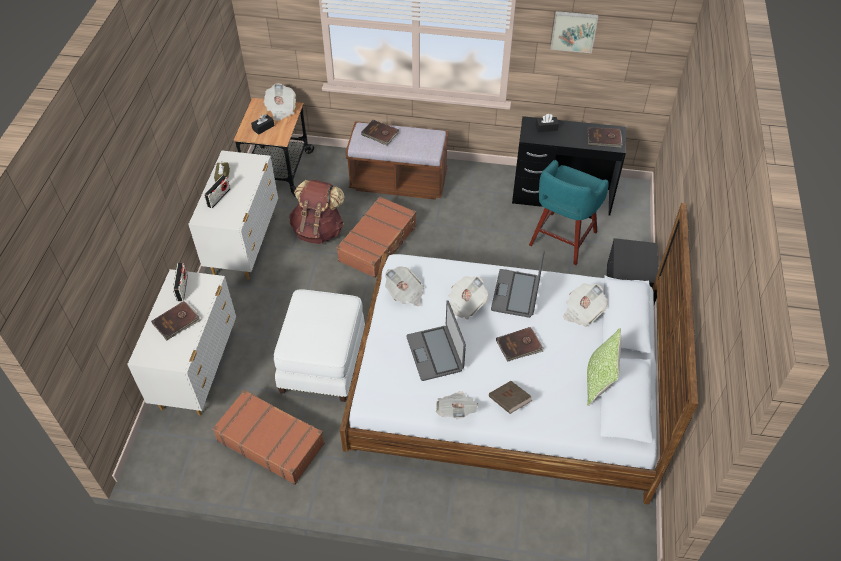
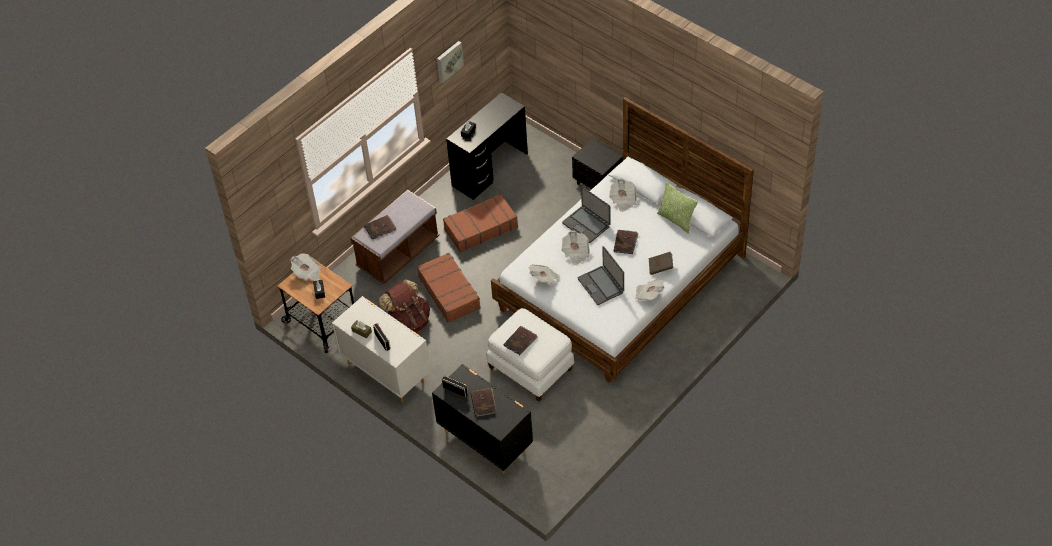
camera: 55 degrees left, 0 degrees up
(198, 370) = (485, 441): white dresser -> black dresser
(271, 441) = (573, 421): brown suitcase -> brown suitcase (480, 228)
(435, 353) = (601, 285): laptop -> laptop turned 45 degrees clockwise
(562, 240) = (528, 190): turquoise stool -> none
(604, 139) = (503, 109): brown book -> brown book (520, 341)

